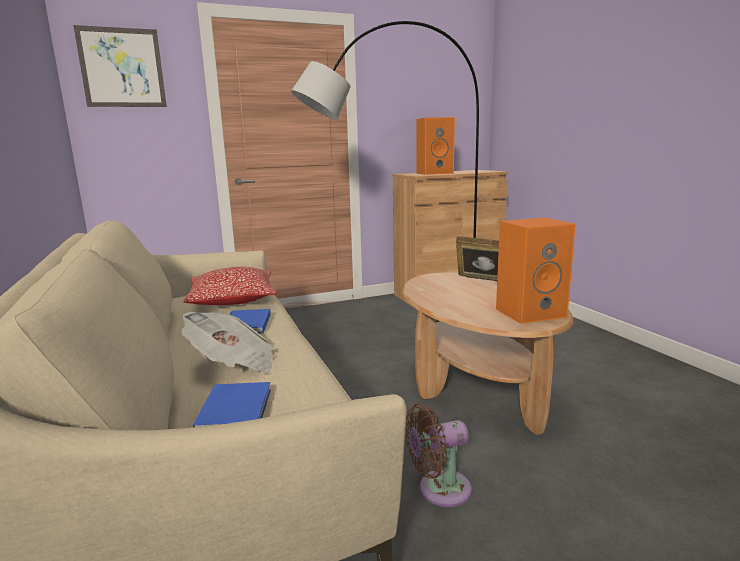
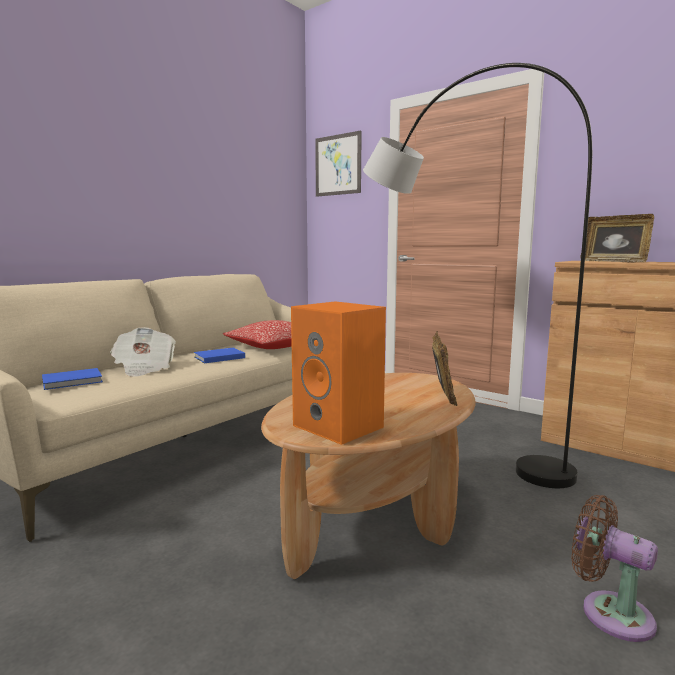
camera: 60 degrees right, 5 degrees down
(435, 173) = (614, 261): orange speaker -> picture frame
(439, 490) = (161, 535): brown fan -> brown fan (609, 612)

